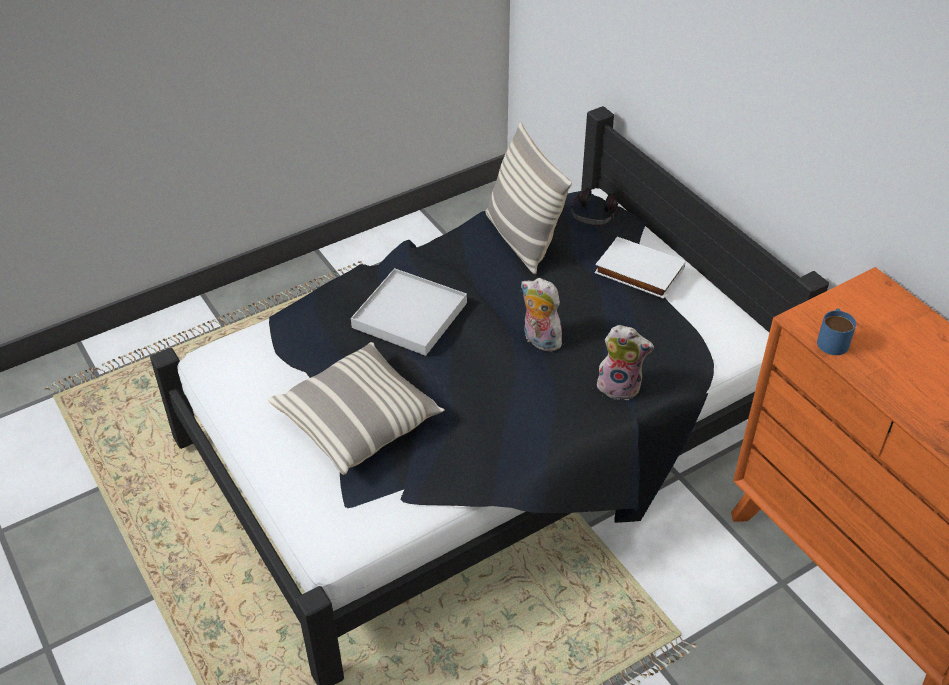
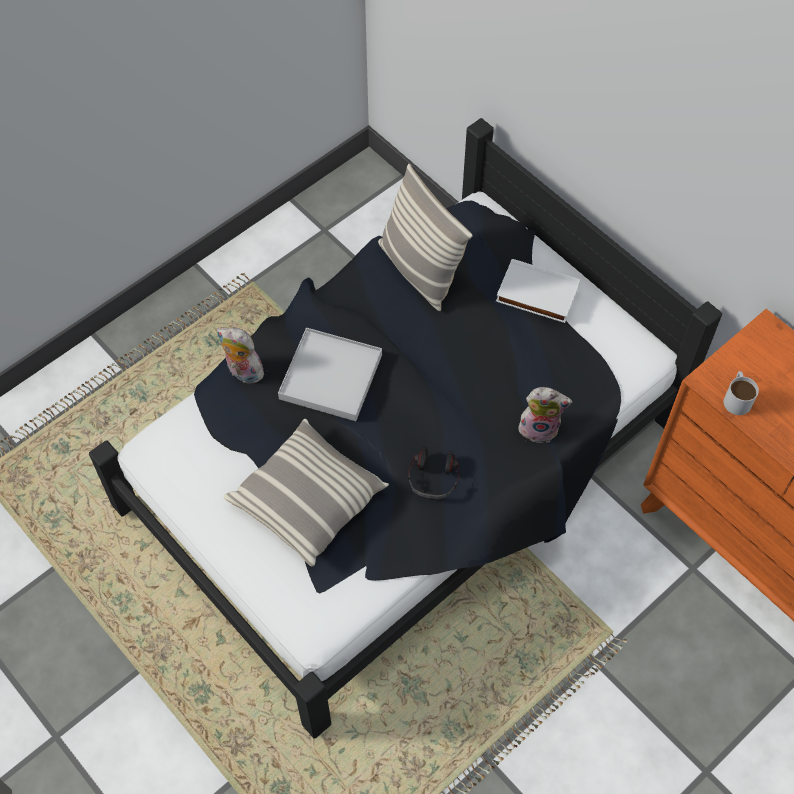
camera: 10 degrees left, 15 degrees up
(539, 340) = (457, 387): plush toy -> plush toy (242, 372)
(594, 214) = (483, 229): headphones -> headphones (433, 477)
(833, 339) = (737, 397): blue mug -> white mug

